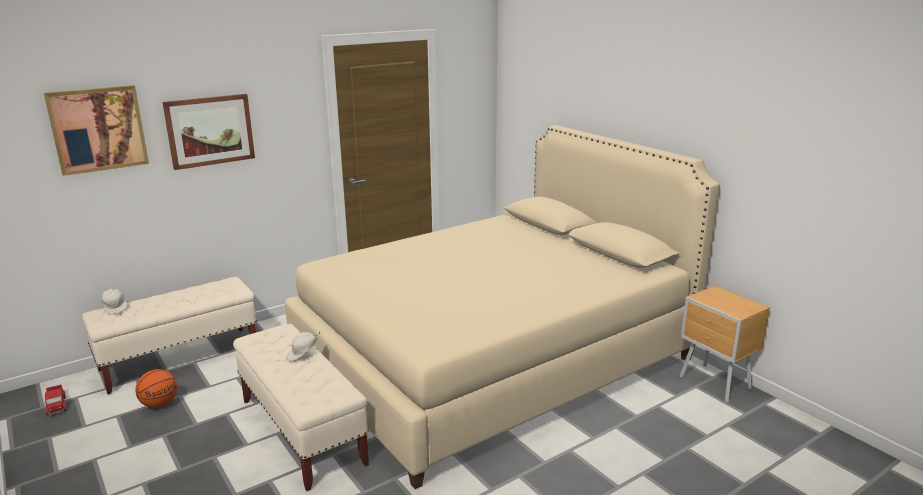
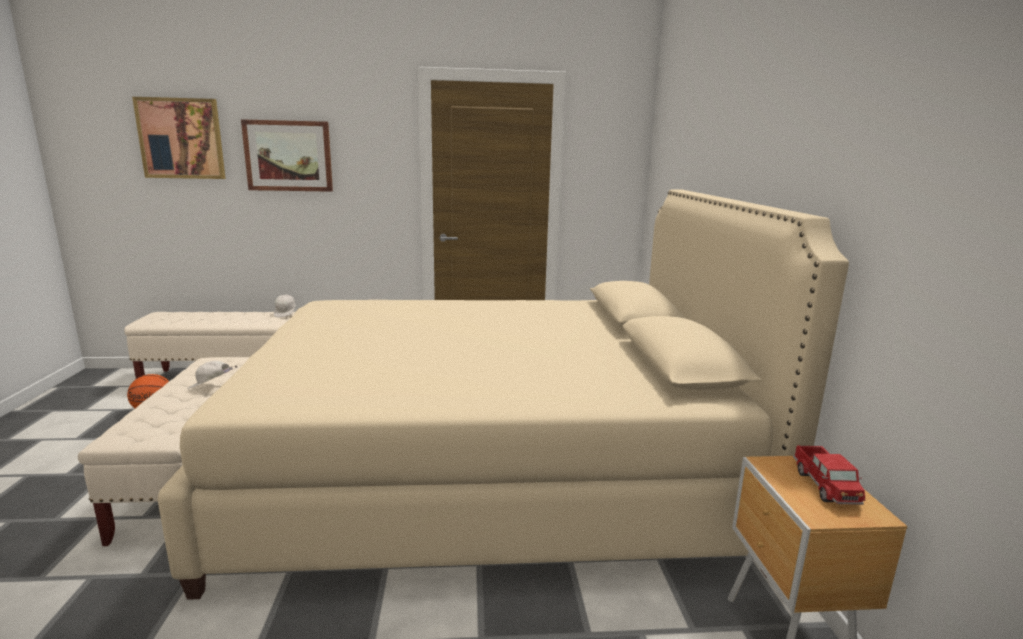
camera: 30 degrees right, 5 degrees down
(56, 405) = (99, 388): toy truck -> toy truck (825, 485)
(115, 308) = (174, 313): white cap -> white cap (285, 313)

